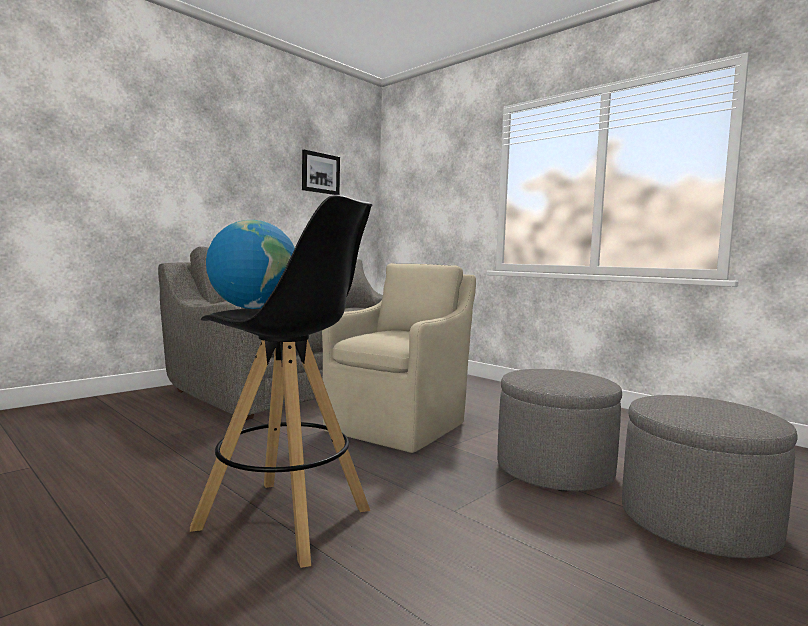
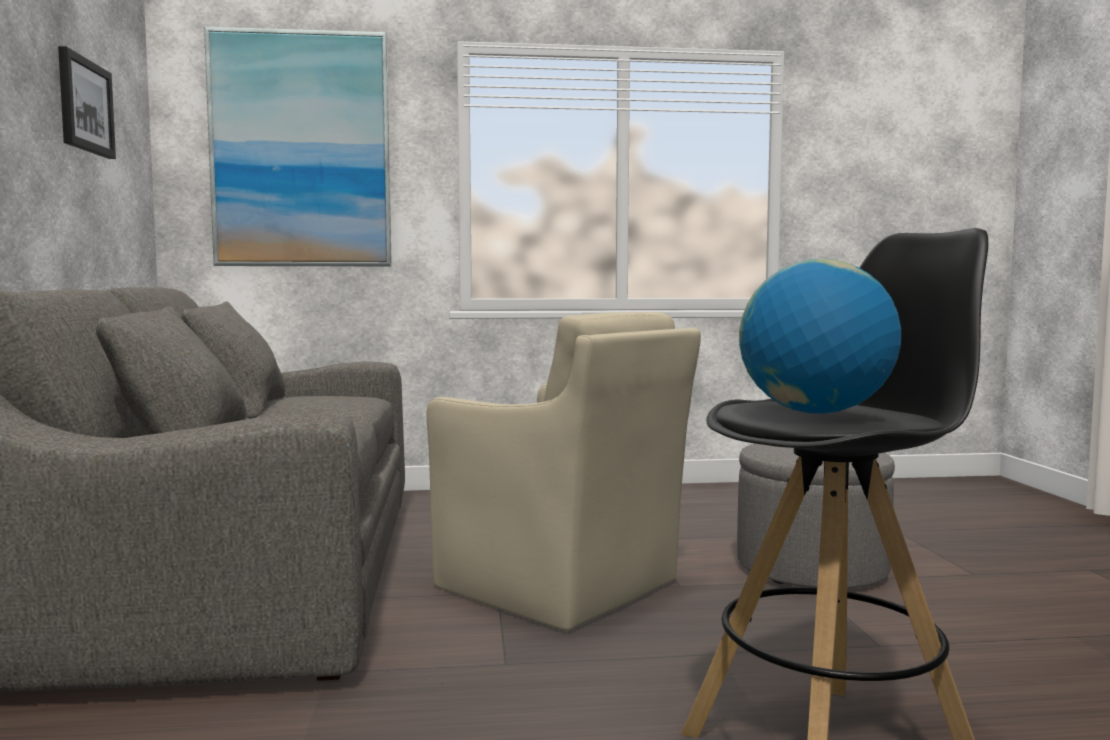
camera: 50 degrees left, 0 degrees up
(399, 425) = (561, 587): beige armchair -> beige armchair turned 150 degrees clockwise
(430, 182) = (301, 150): none -> picture
(697, 523) = (978, 567): grey ottoman -> none

